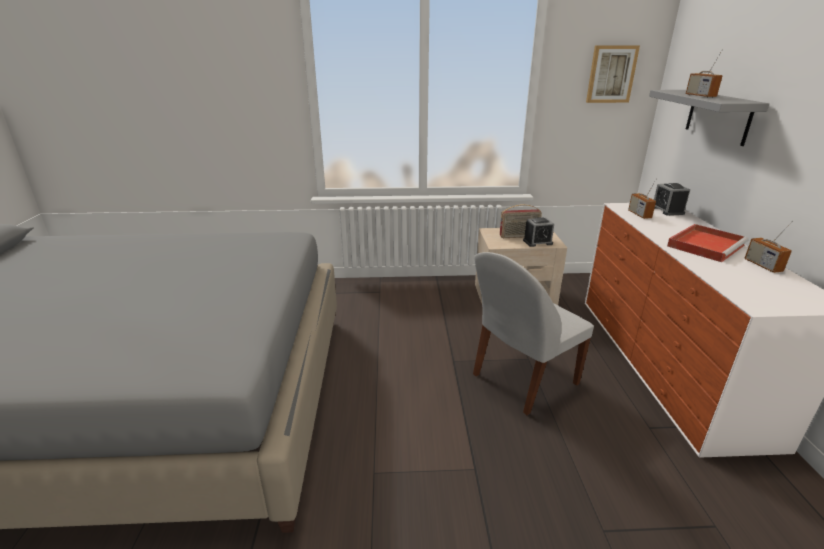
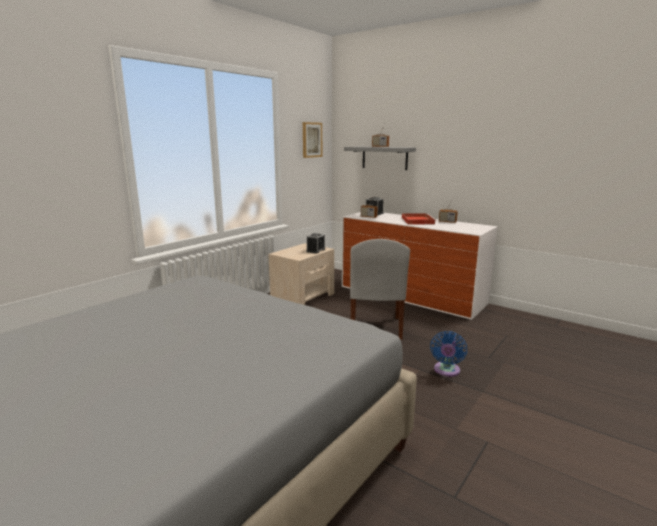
camera: 50 degrees left, 10 degrees down
(501, 496) = (446, 371): none -> blue fan
(519, 236) = (300, 251): radio -> none

